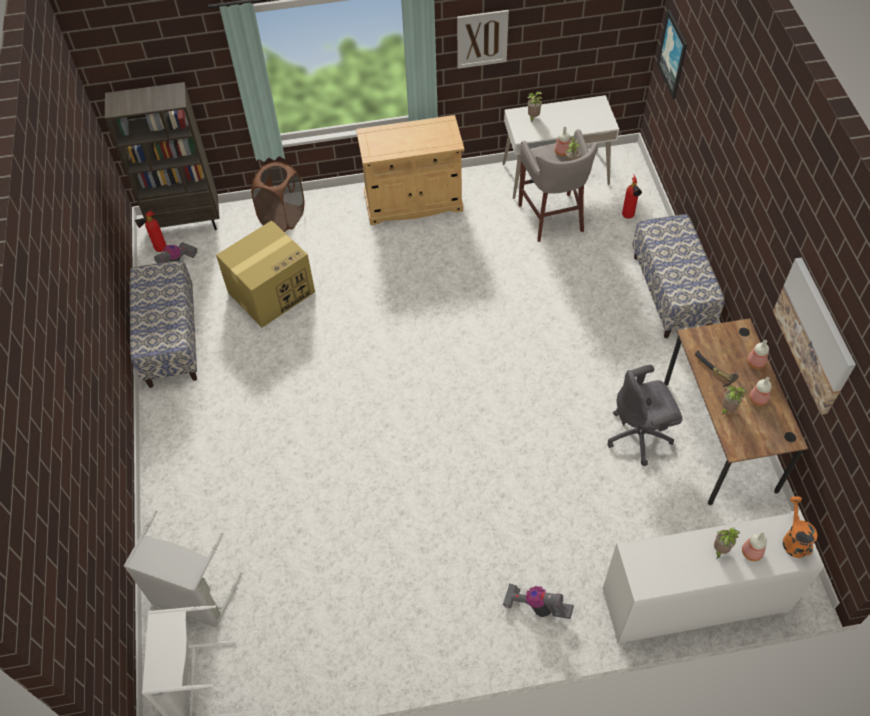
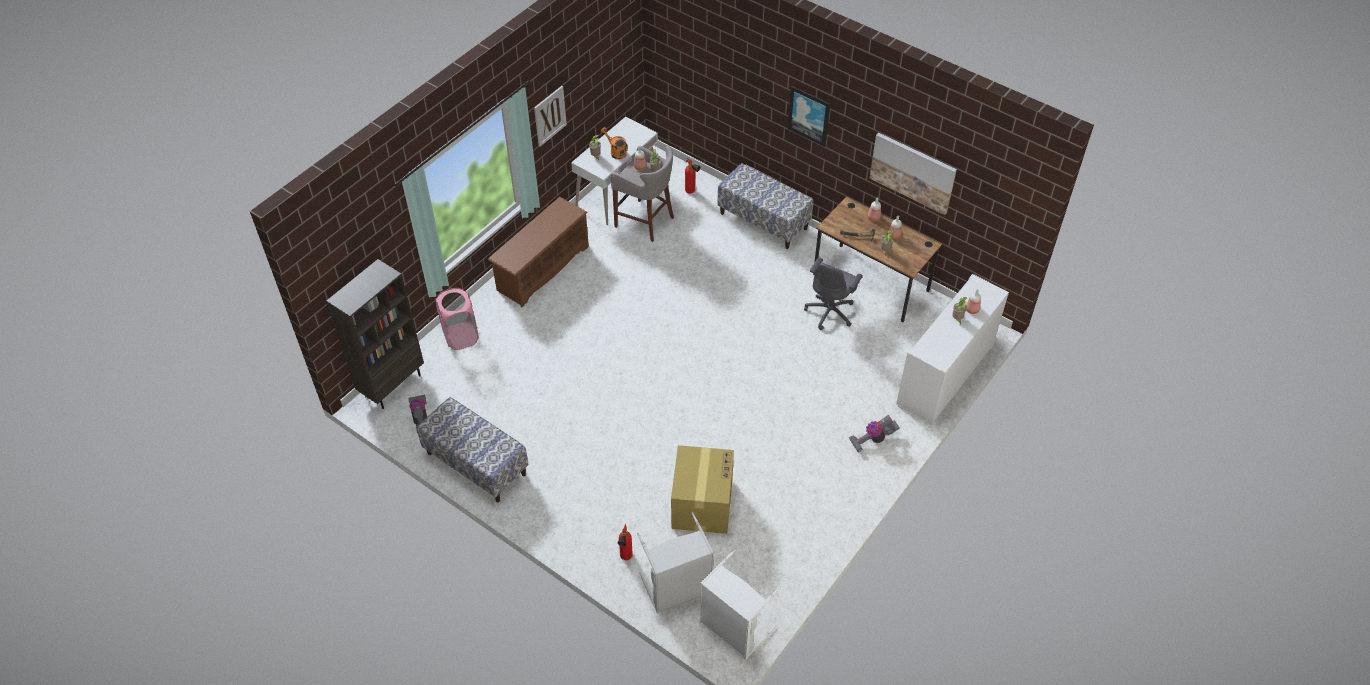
camera: 45 degrees left, 5 degrees down
(158, 250) = (392, 416): fire extinguisher -> fire extinguisher (625, 558)
(272, 291) = (511, 386): cardboard box -> cardboard box (702, 503)
(283, 217) = (461, 336): brown laundry basket -> pink laundry basket
(413, 202) = (542, 268): beige cabinet -> brown shoe rack
(673, 54) = (671, 62): picture -> picture (809, 115)
(794, 539) = (983, 289): orange watering can -> orange watering can (616, 152)

